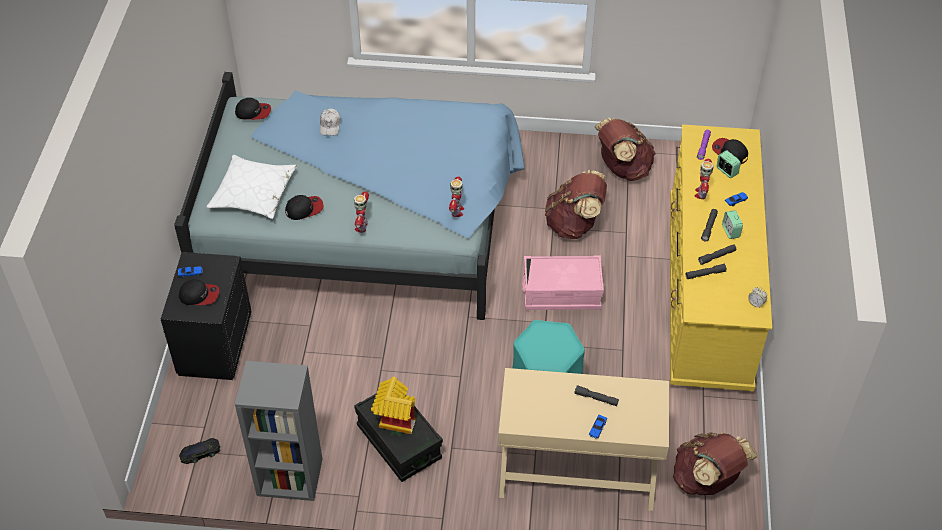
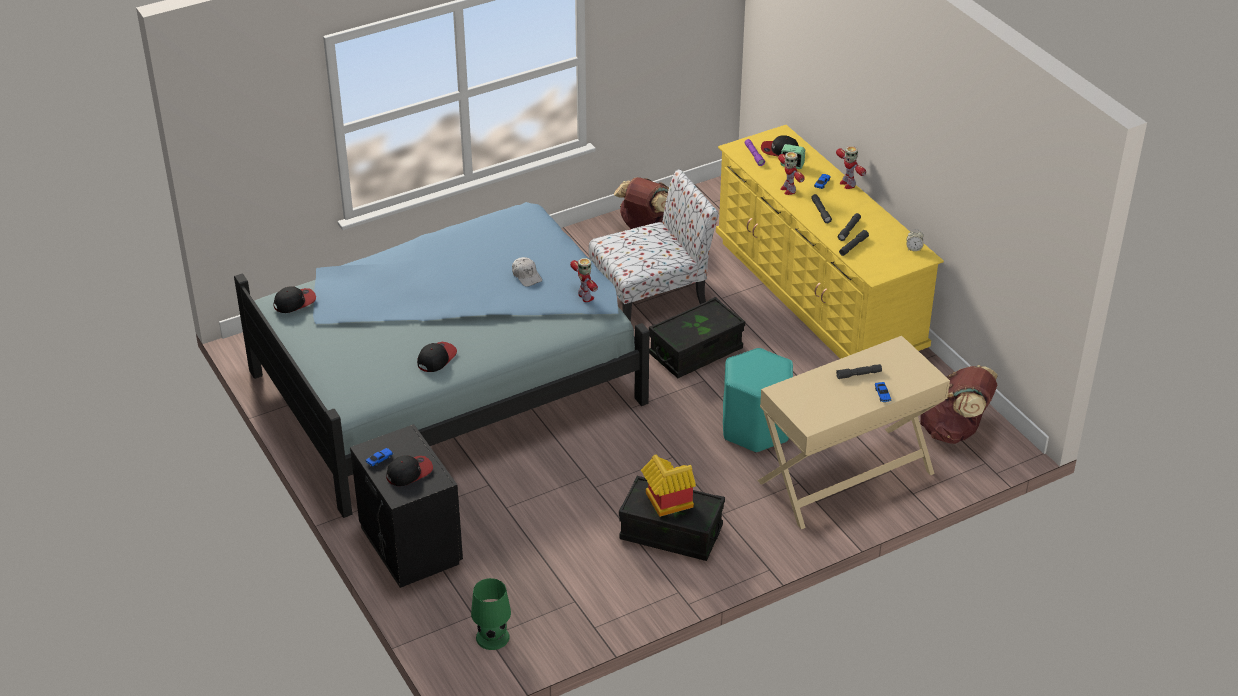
camera: 35 degrees left, 10 degrees down
(200, 453) = (492, 637): black toy car -> green table lamp
(253, 193) = (371, 368): white pillow -> none
(289, 477) = (599, 611): grey bookcase -> none
(330, 125) = (387, 281): white cap -> white cap (526, 276)
(362, 226) = (507, 348): toy robot -> toy robot (847, 184)
(561, 294) = (696, 352): pink storage box -> black storage box
(574, 225) = (652, 294): brown backpack -> chair
(731, 231) = (841, 207): alarm clock -> none

